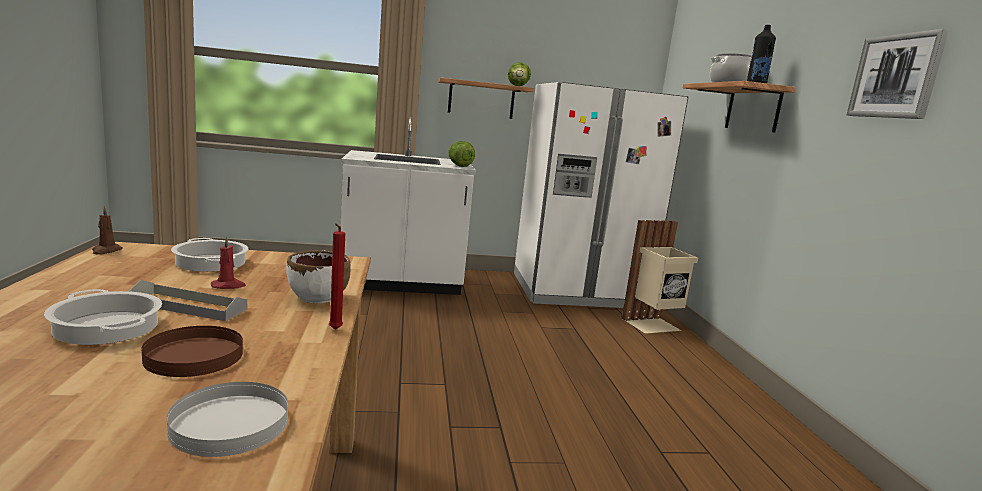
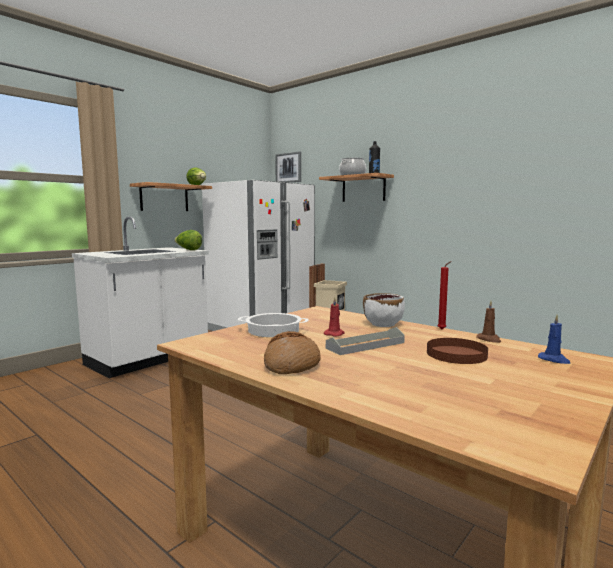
camera: 40 degrees left, 5 degrees down
(65, 292) = (292, 365): none -> bread
(106, 251) = (192, 346): brown candle -> brown candle (489, 339)
(108, 327) = (384, 363): cooking pot -> none
(229, 423) = (554, 360): white plate -> blue candle
(895, 76) = (458, 166): picture -> picture (288, 168)

